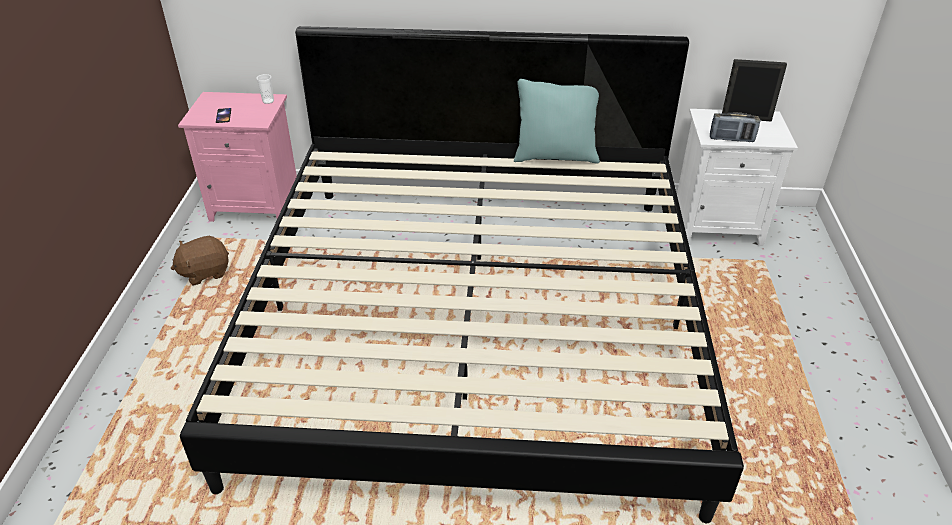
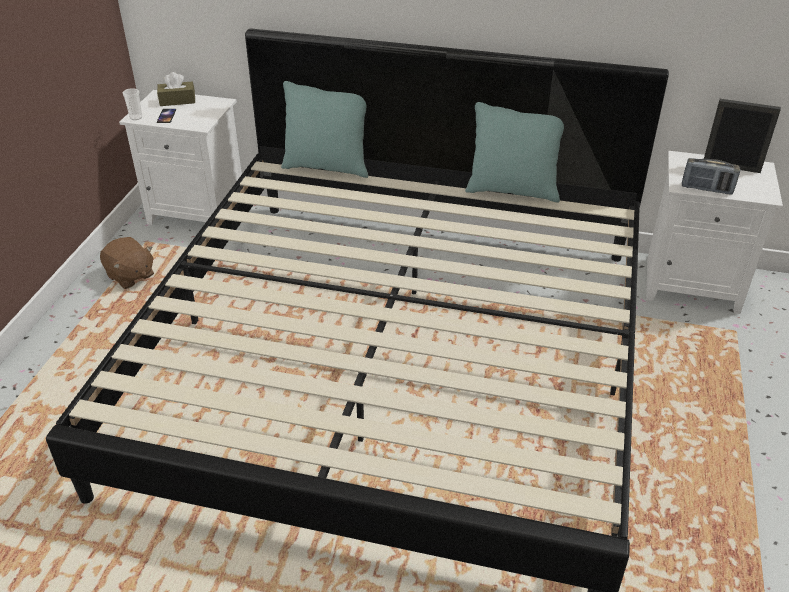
camera: 10 degrees right, 0 degrees up
(205, 272) = (130, 276): brown plush toy -> brown plush toy turned 120 degrees counterclockwise
(230, 100) = (177, 100): none -> brown tissue box
(257, 204) = (199, 212): pink nightstand -> white nightstand
(268, 101) = (215, 105): cup -> cup (136, 117)
(381, 150) = (327, 166): none -> turquoise pillow

